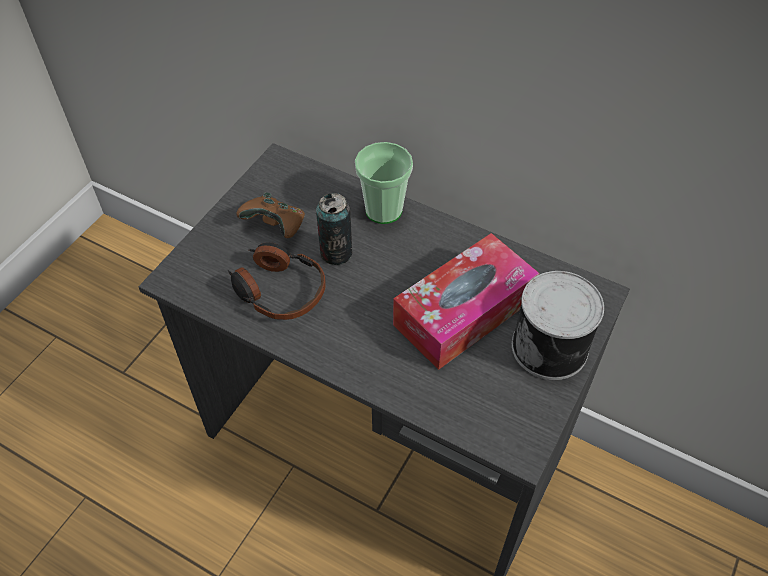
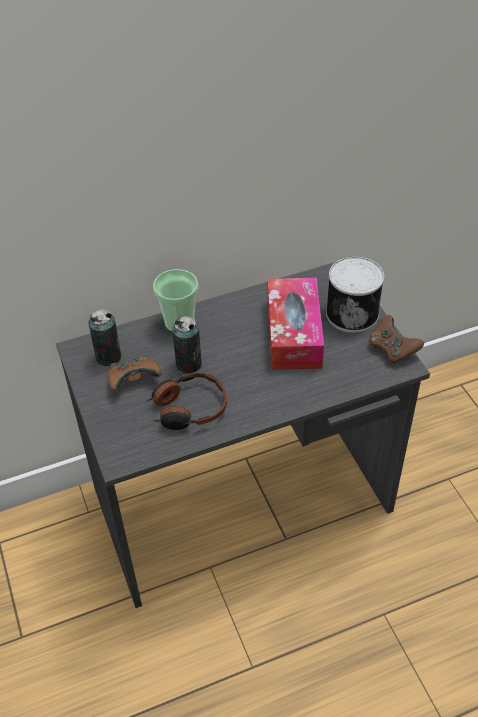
camera: 50 degrees left, 5 degrees down
(289, 188) = (108, 357): none -> can
(534, 421) = (392, 349): none -> brown game controller

